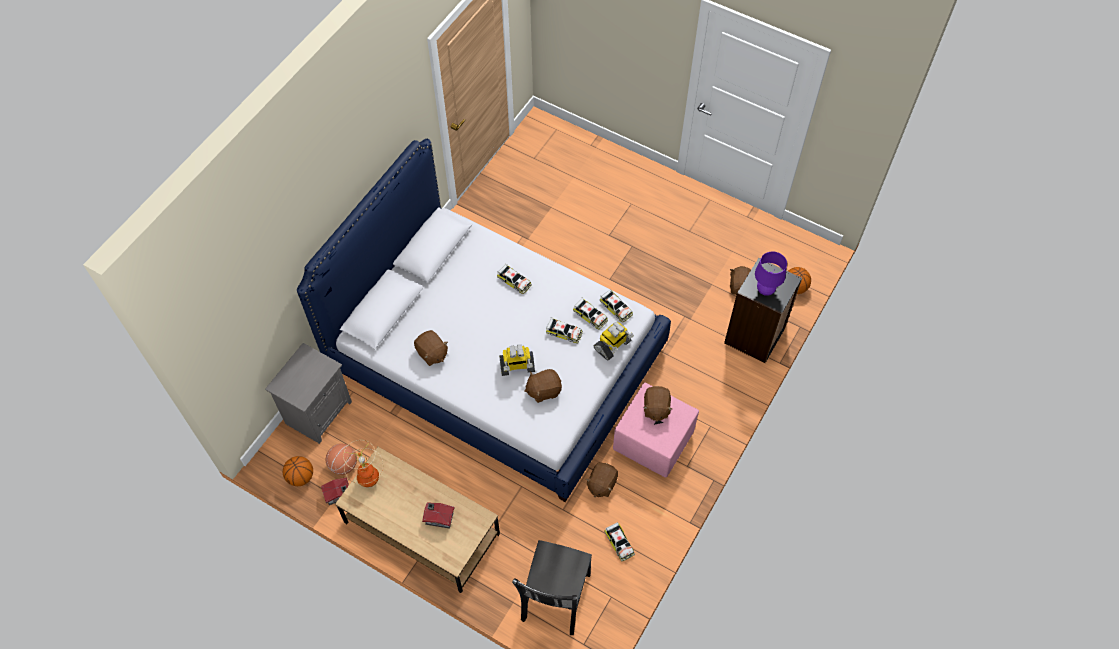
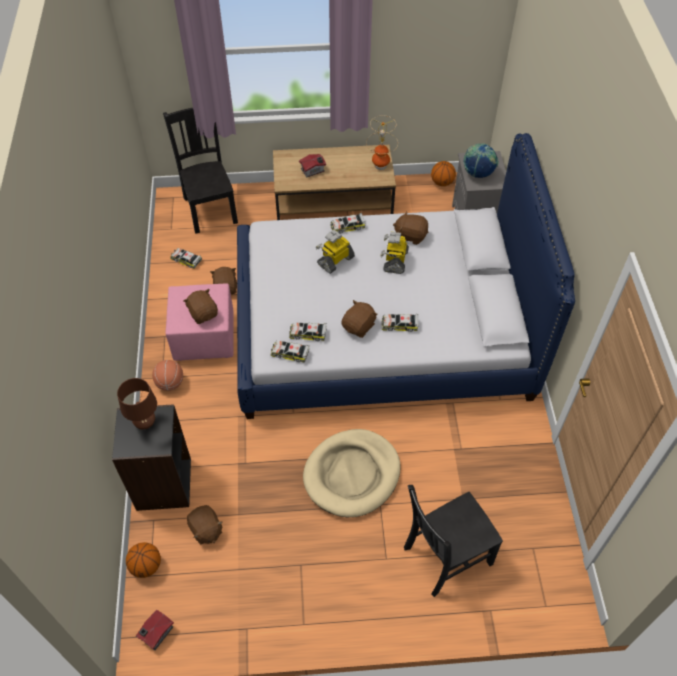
camera: 145 degrees right, 5 degrees down
(312, 375) = (478, 174): none -> globe
(339, 495) = (406, 187): toy house -> toy house (156, 633)
(343, 465) = (422, 203): basketball -> basketball (170, 383)
(543, 390) = (299, 256): brown plush toy -> brown plush toy (359, 326)
(564, 332) = (319, 307): toy car -> toy car (347, 226)
(593, 184) = (445, 557): none -> black chair
(612, 346) = (269, 319): toy robot -> toy robot (395, 260)
(613, 264) = (352, 474): none -> beige dog bed
(765, 290) = (145, 423): purple table lamp -> brown table lamp

